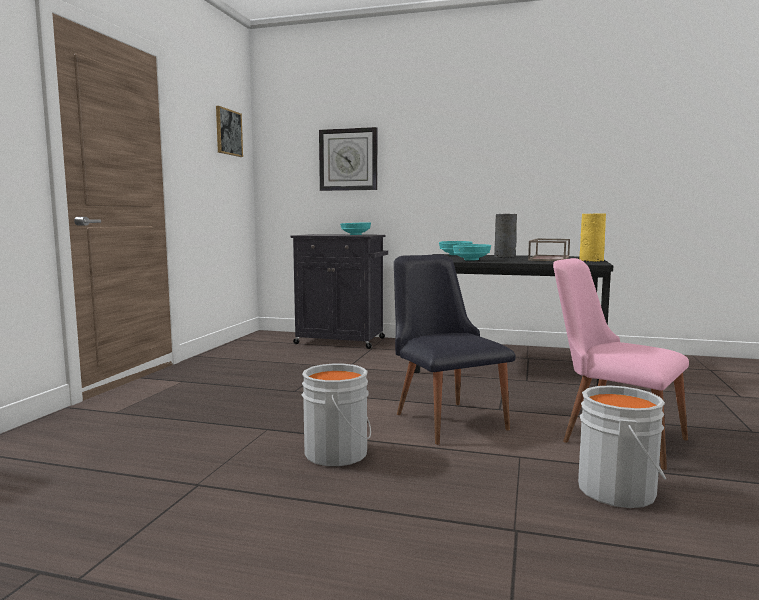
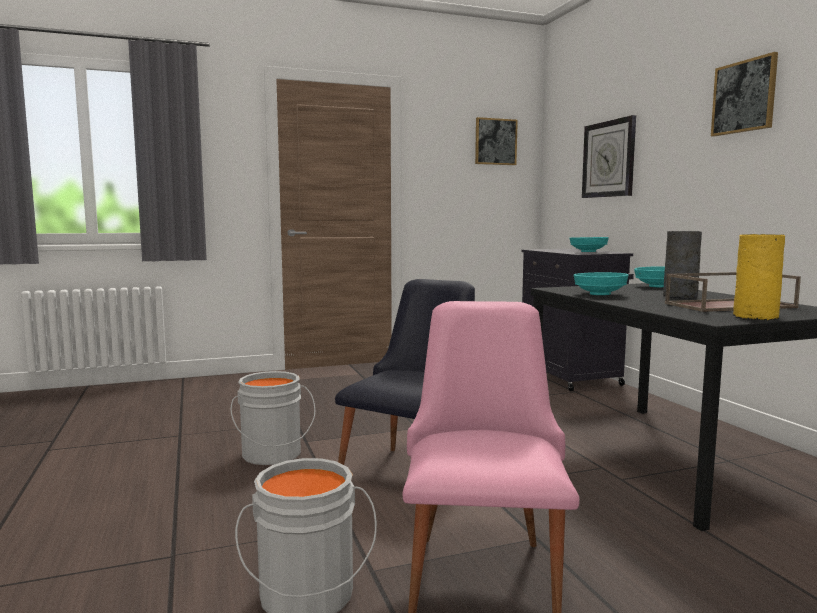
camera: 55 degrees right, 0 degrees up
(477, 127) = (744, 96): none -> picture

